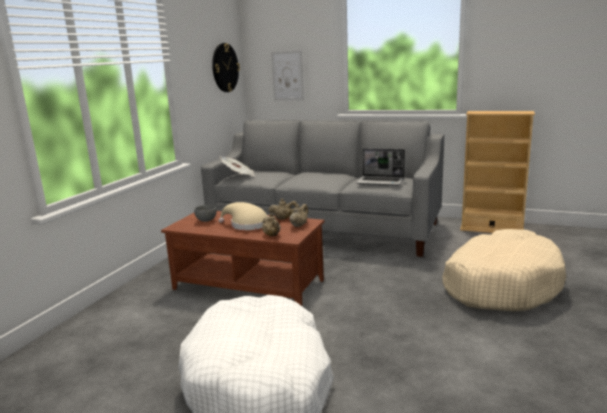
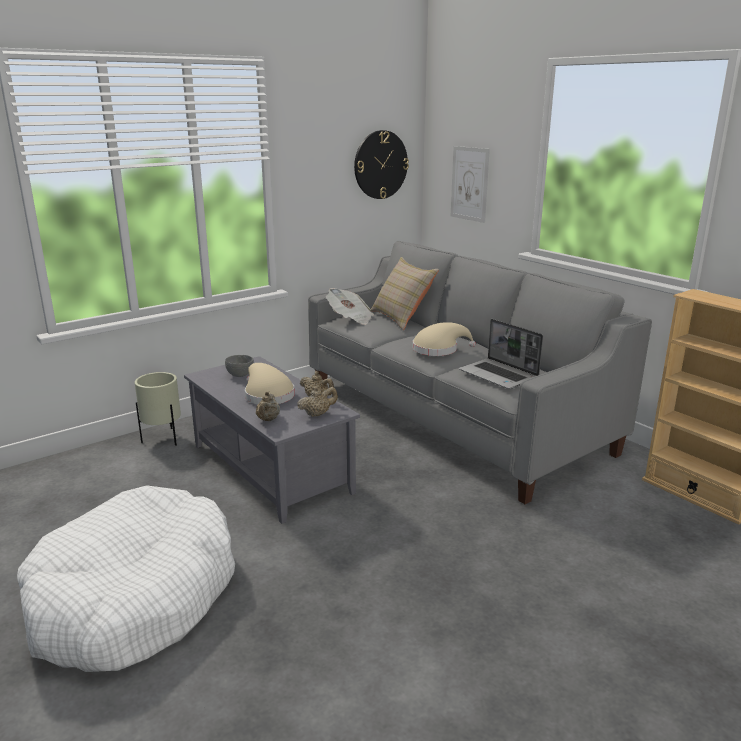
camera: 30 degrees right, 5 degrees up
(138, 293) = (162, 439): none -> beige planter
(249, 284) = (272, 468): brown coffee table -> grey coffee table
(270, 170) = (401, 318): none -> beige pillow
(324, 178) = (438, 349): none -> beige hat
(500, 285) = (577, 594): beige dog bed -> none

